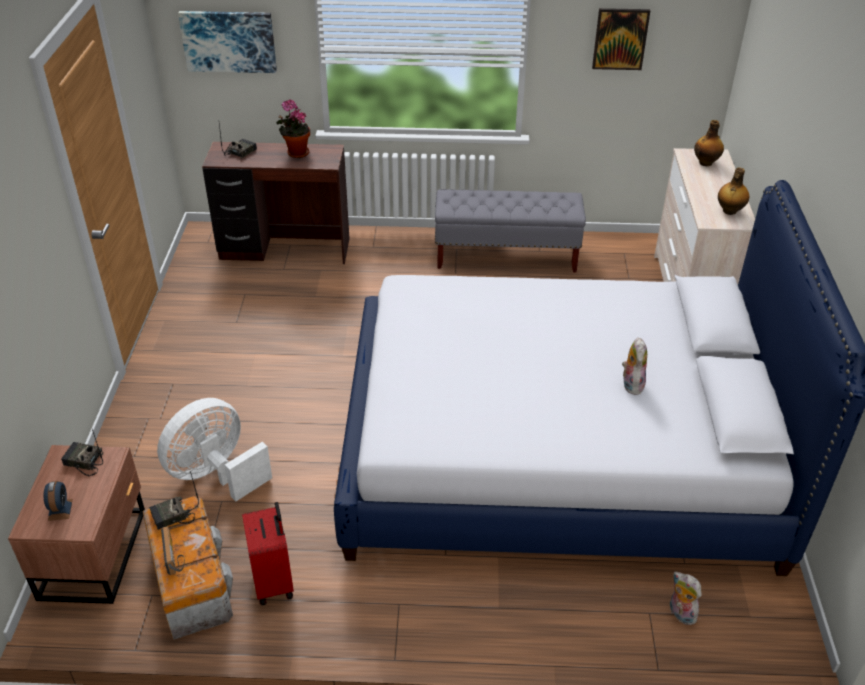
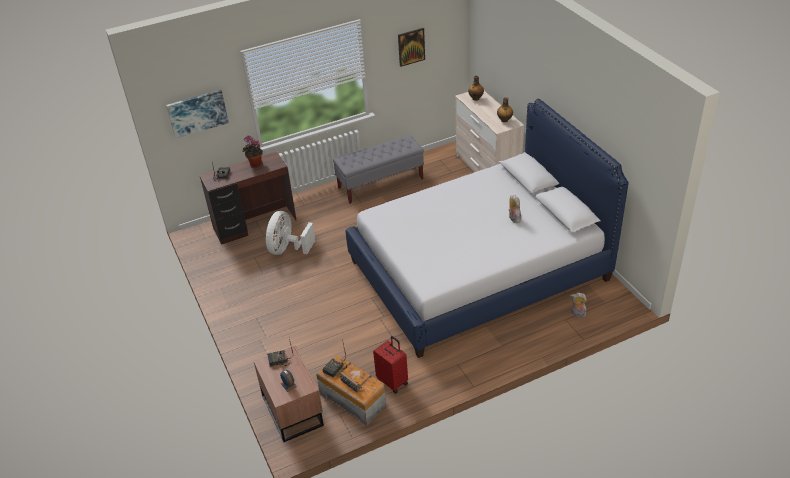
camera: 25 degrees left, 0 degrees up
(216, 474) = (321, 349): white fan -> white fan (288, 249)

